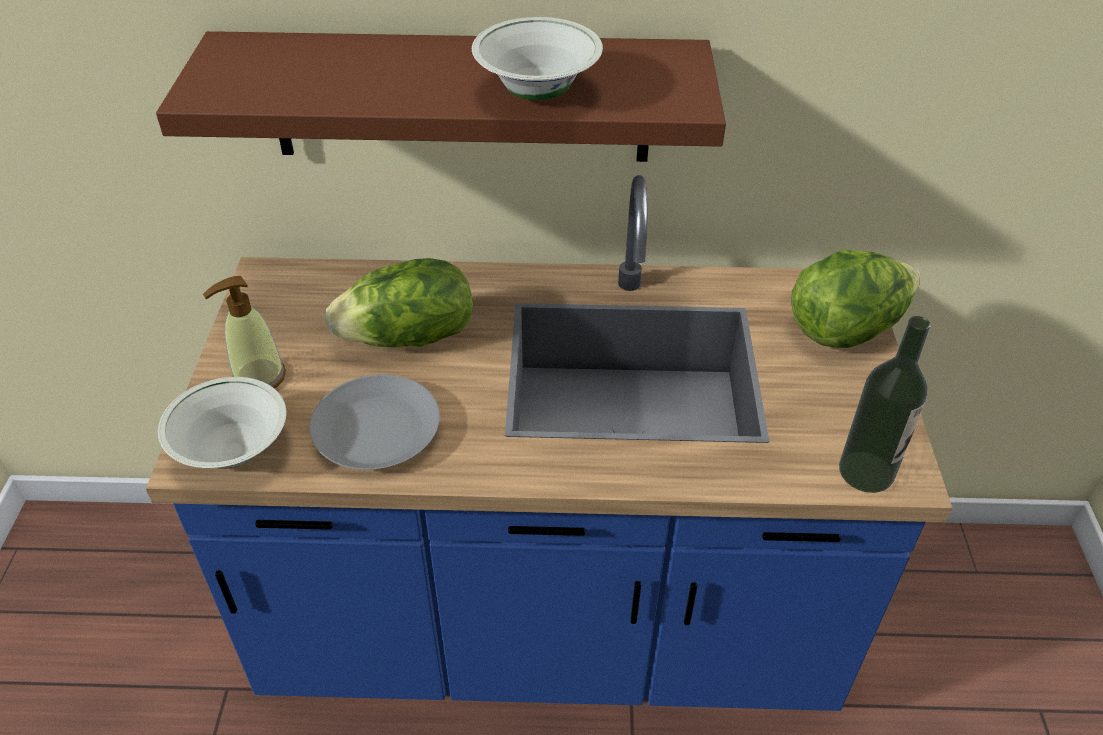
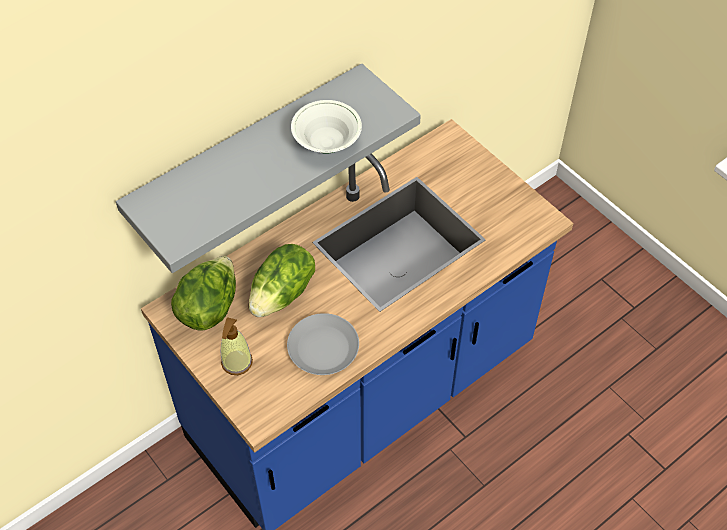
camera: 40 degrees left, 10 degrees up
(232, 452) = (271, 403): white bowl -> none
(461, 98) = (248, 156): brown shelf -> grey shelf
(846, 329) = (467, 160): lettuce -> lettuce (209, 307)
(866, 472) = (532, 228): bottle -> none

